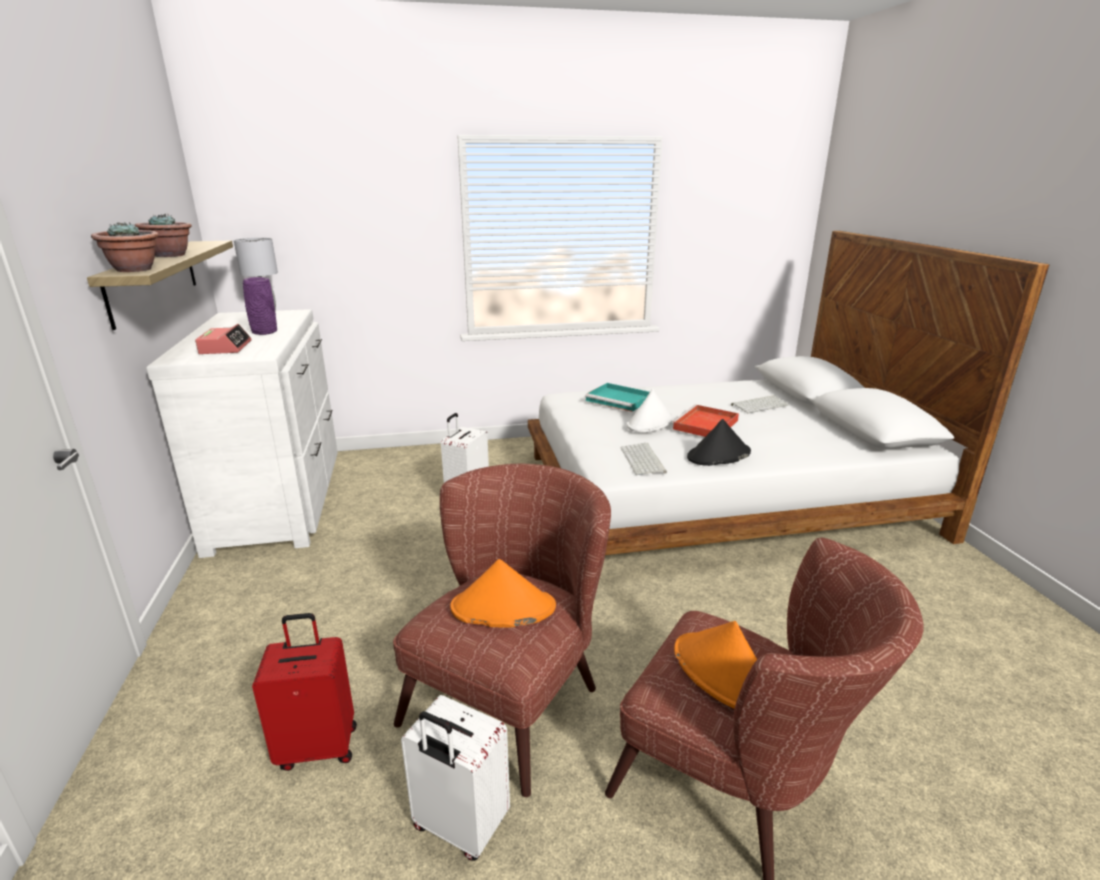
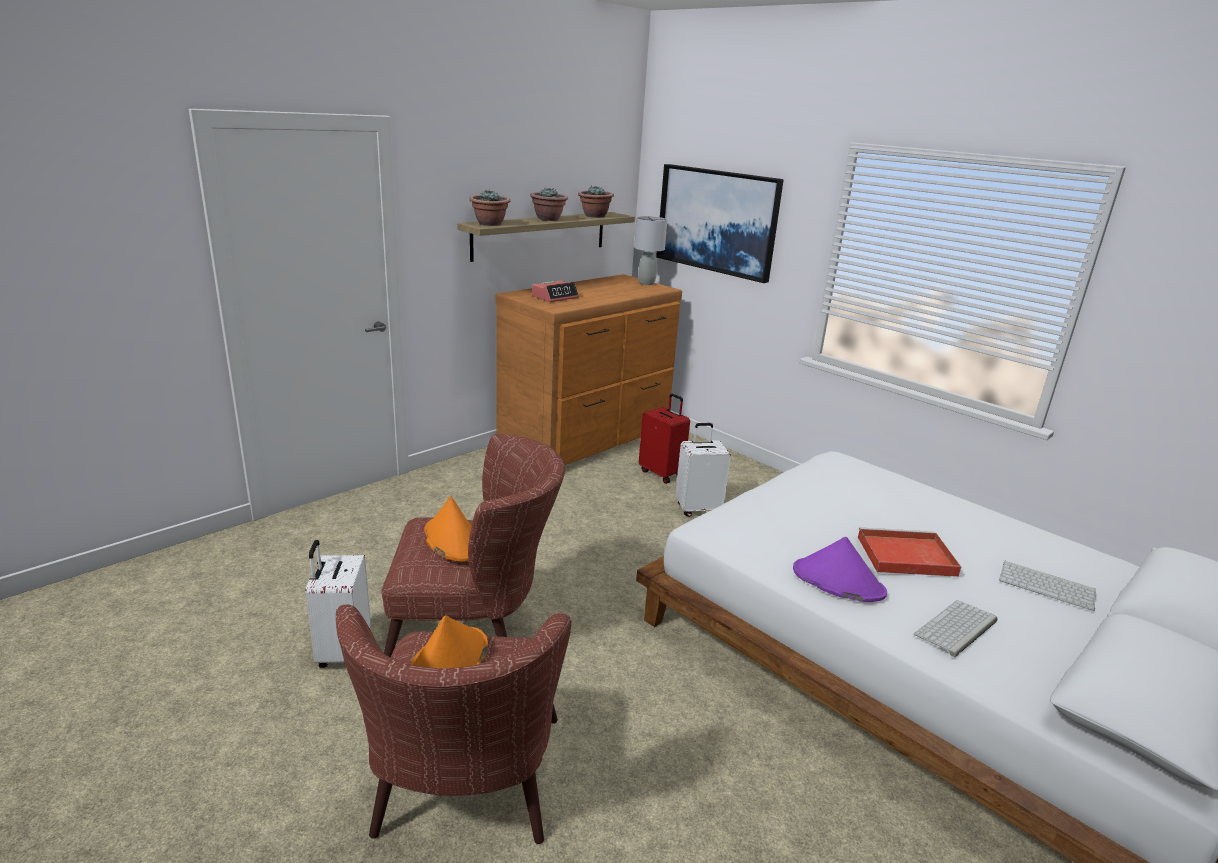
camera: 55 degrees right, 0 degrees up
(198, 246) = (594, 216): none -> potted plant
(264, 332) = (603, 295): purple vase -> none
(280, 500) = (588, 439): white dresser -> brown dresser
(318, 746) = (372, 568): red suitcase -> red suitcase (662, 473)
(327, 230) = (717, 221): none -> picture
(620, 400) = (877, 488): turquoise tray -> none
(643, 460) = (757, 538): keyboard -> keyboard (956, 629)
(650, 422) = (851, 520): white hat -> none
(718, 455) = (837, 581): black hat -> purple hat

